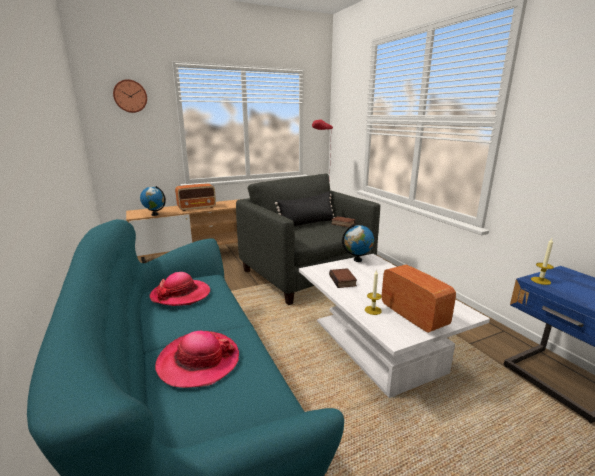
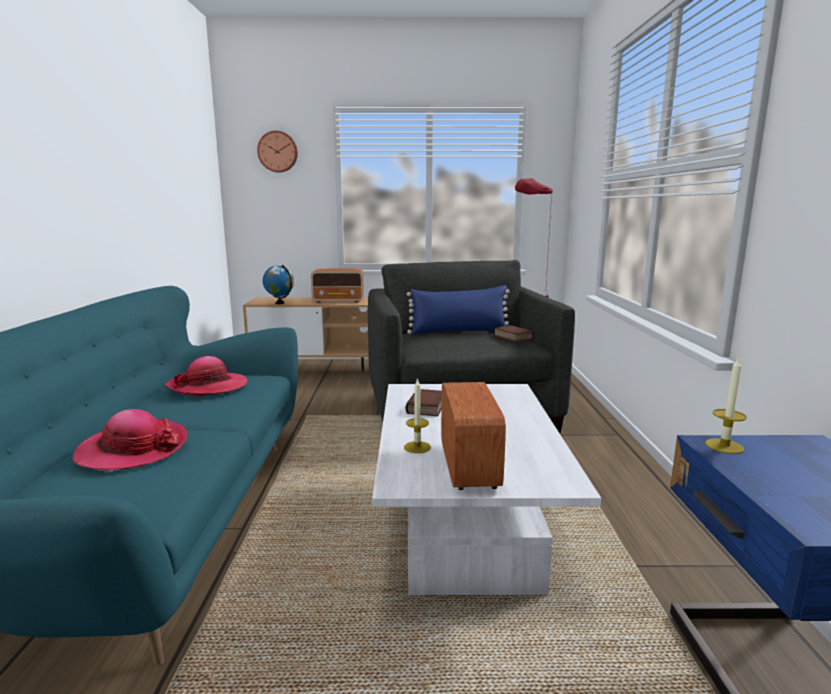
camera: 25 degrees right, 5 degrees down
(307, 224) = (459, 332): black pillow -> blue pillow
(357, 260) = (488, 387): globe -> none

